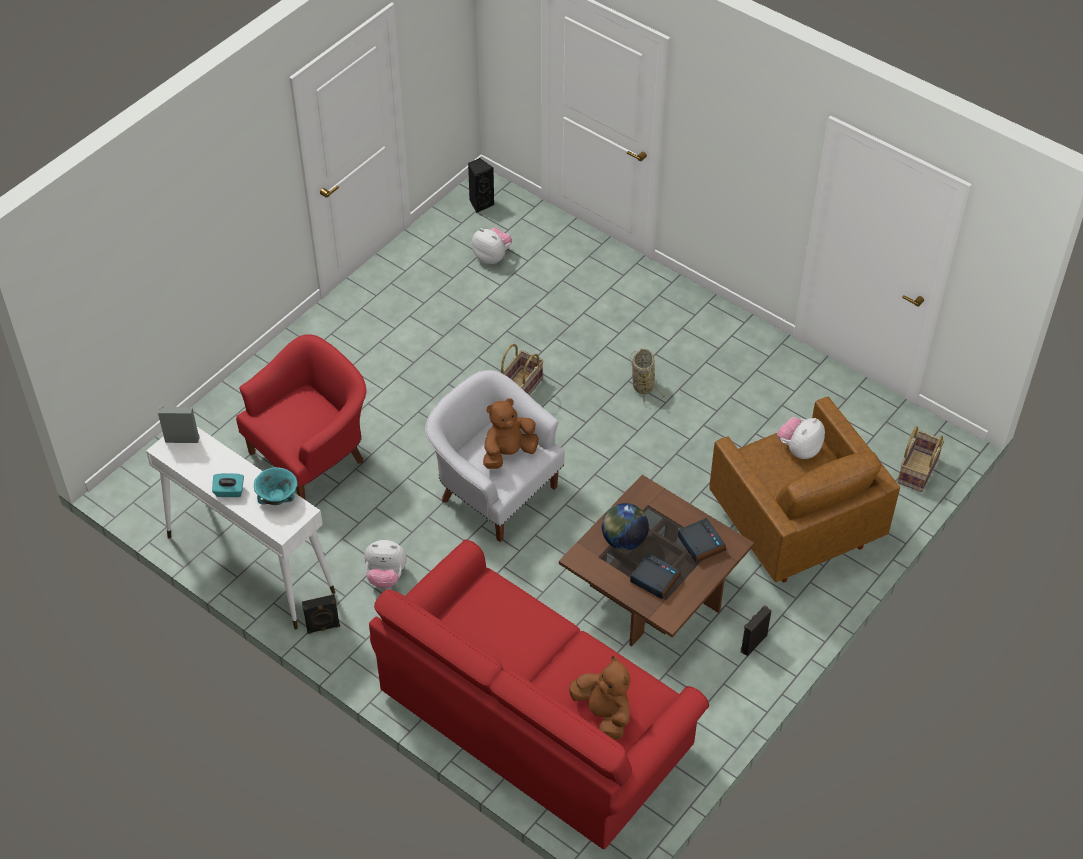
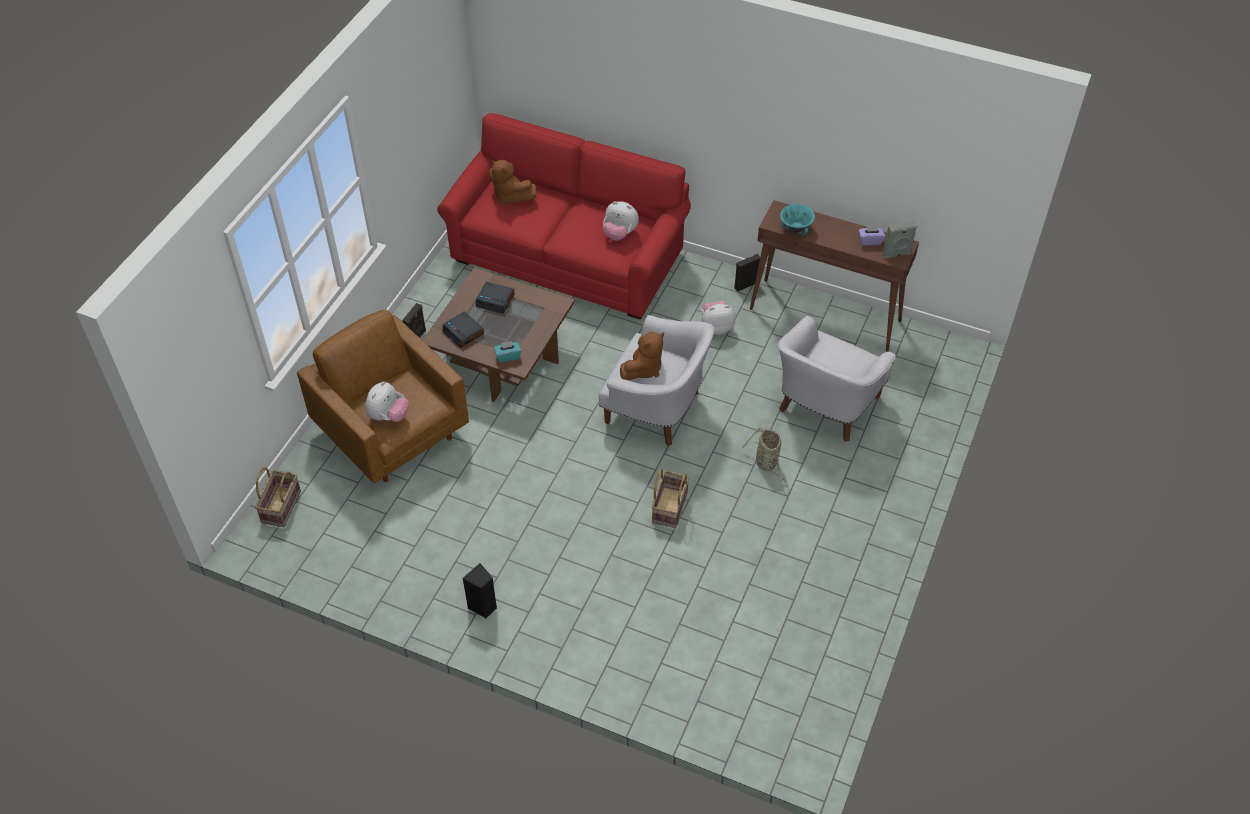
camera: 165 degrees right, 0 degrees up
(201, 463) = (870, 241): none -> purple tissue box
(229, 491) = (834, 226): turquoise tissue box -> turquoise tissue box (508, 356)
(249, 563) = (826, 315): white console table -> brown console table
(311, 455) = (826, 406): red armchair -> white armchair
(480, 203) = (799, 729): black speaker -> black speaker (483, 607)
(492, 257) = (755, 656): plush toy -> plush toy (619, 234)
(623, 540) = (527, 323): globe -> none
(642, 384) = (554, 538): basket -> basket (767, 464)

